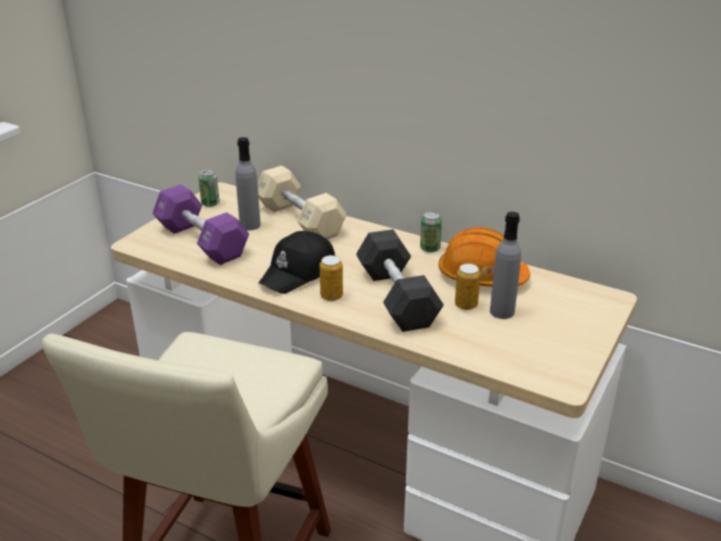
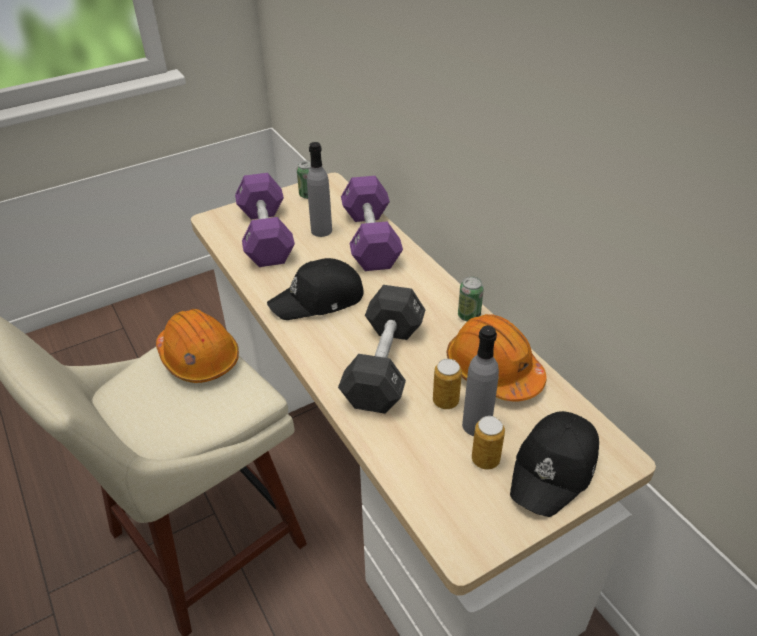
camera: 30 degrees right, 10 degrees up
(212, 354) = (199, 357): none -> orange hard hat
(299, 220) = (370, 239): beige dumbbell -> purple dumbbell
(331, 296) = (324, 339): can -> can (485, 459)
(577, 318) = (555, 469): none -> black cap

